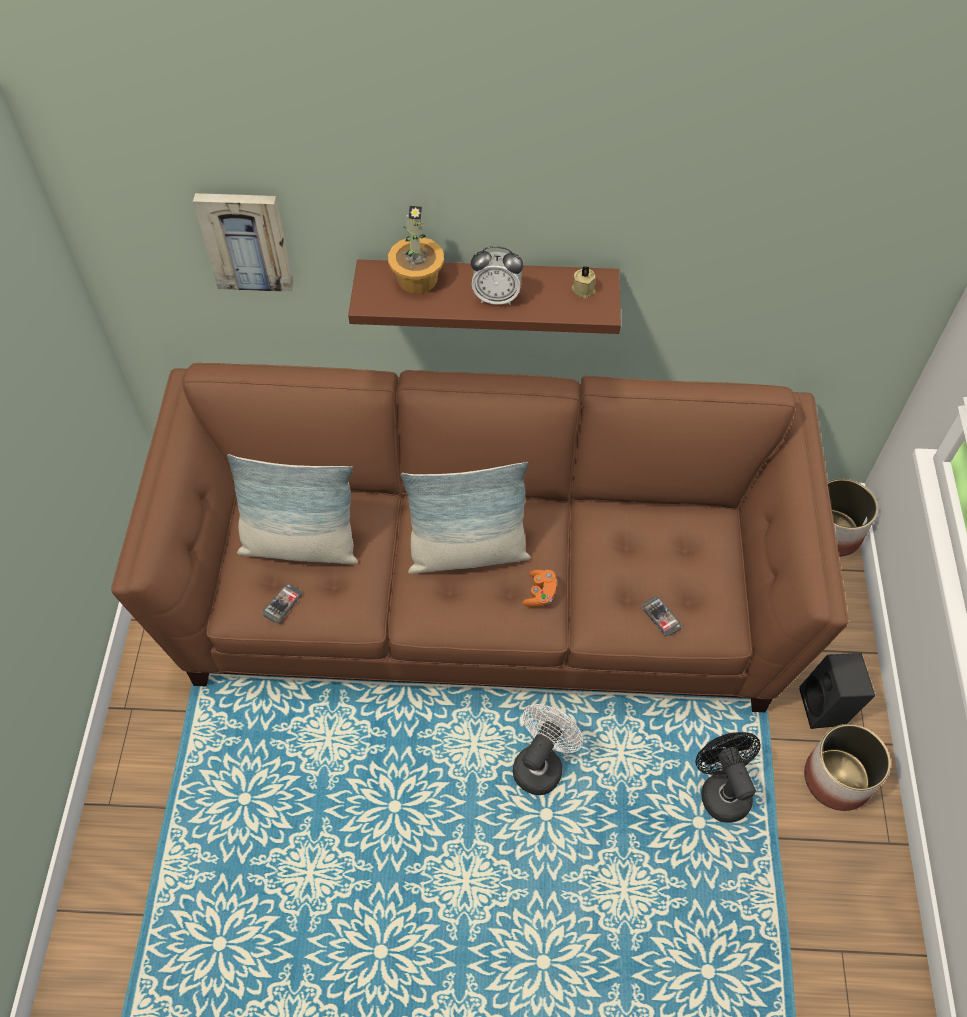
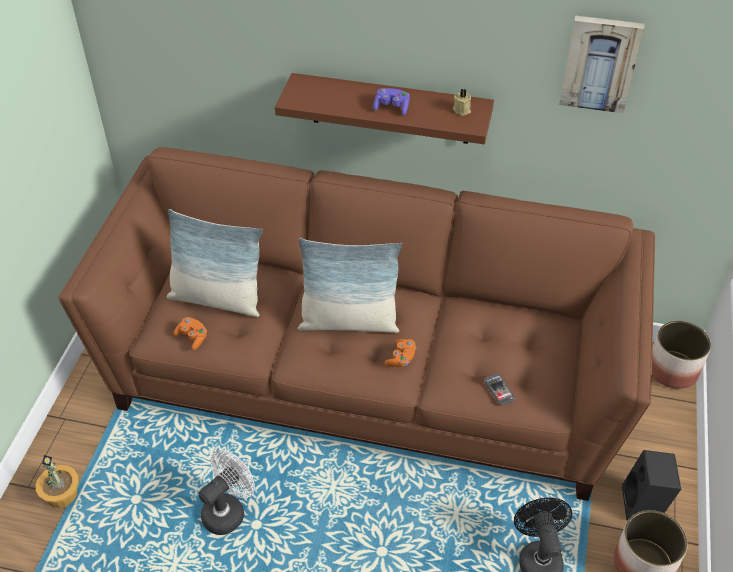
camera: 10 degrees right, 10 degrees down
(246, 240) = (210, 48): picture -> picture (600, 63)
(282, 603) = (192, 337): phone -> orange game controller
(417, 278) = (334, 89): potted plant -> potted plant (62, 494)
(496, 298) = (392, 108): alarm clock -> purple game controller
(541, 763) = (386, 511): white fan -> white fan (228, 511)

